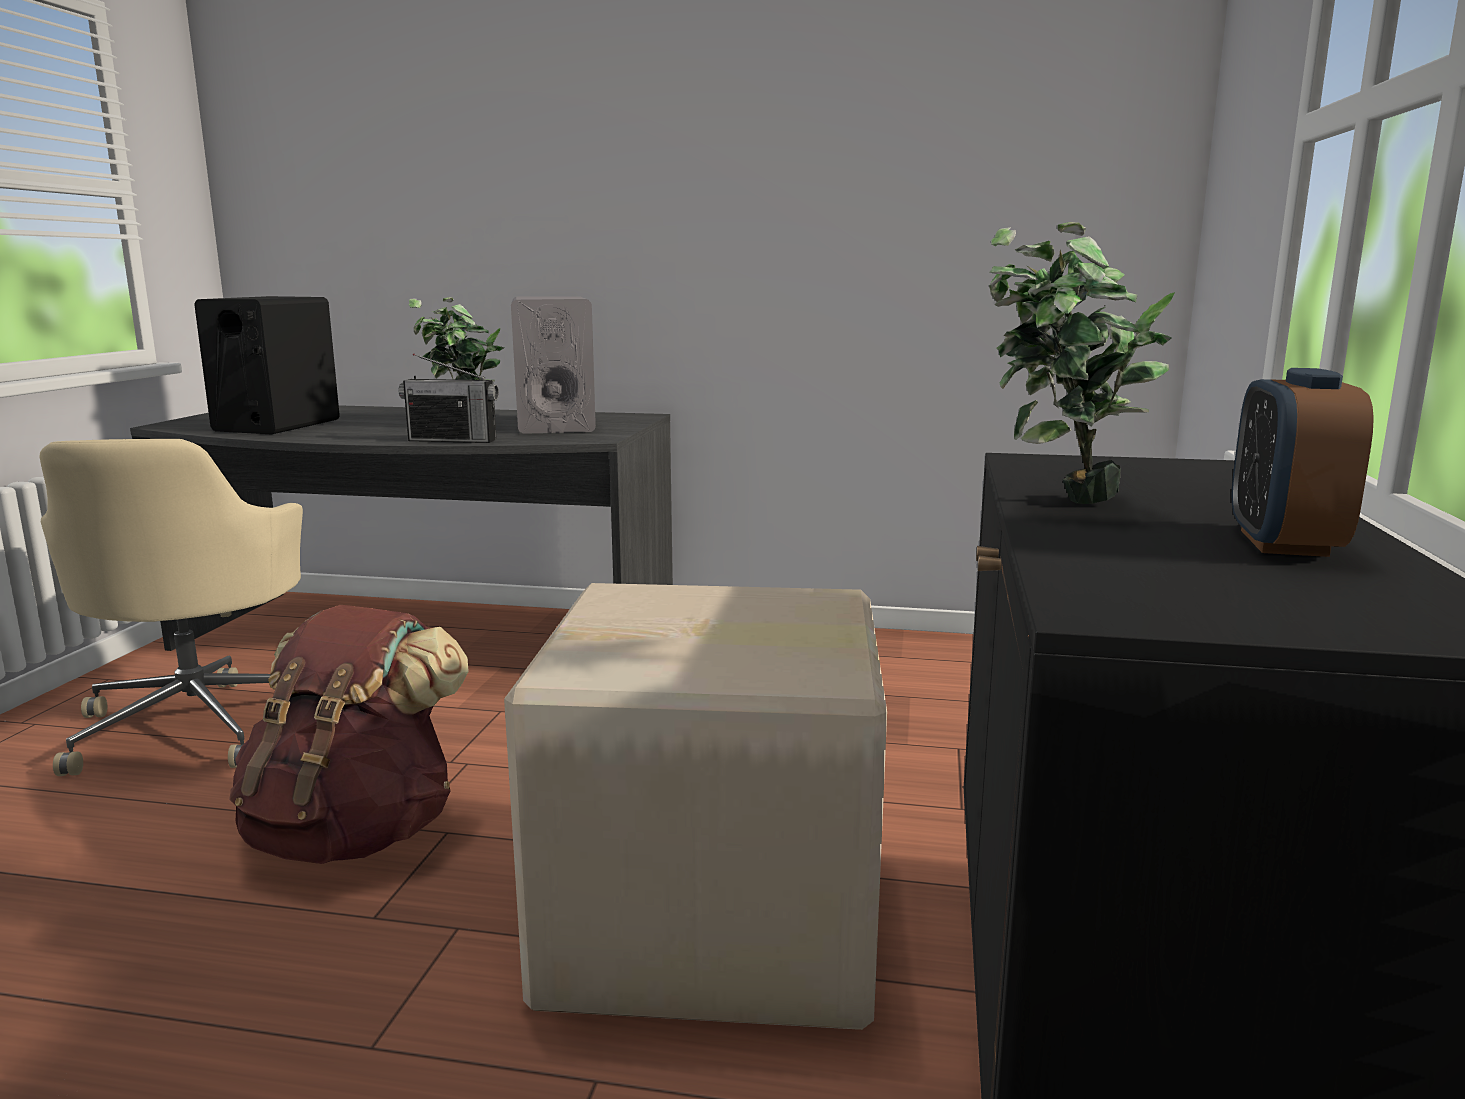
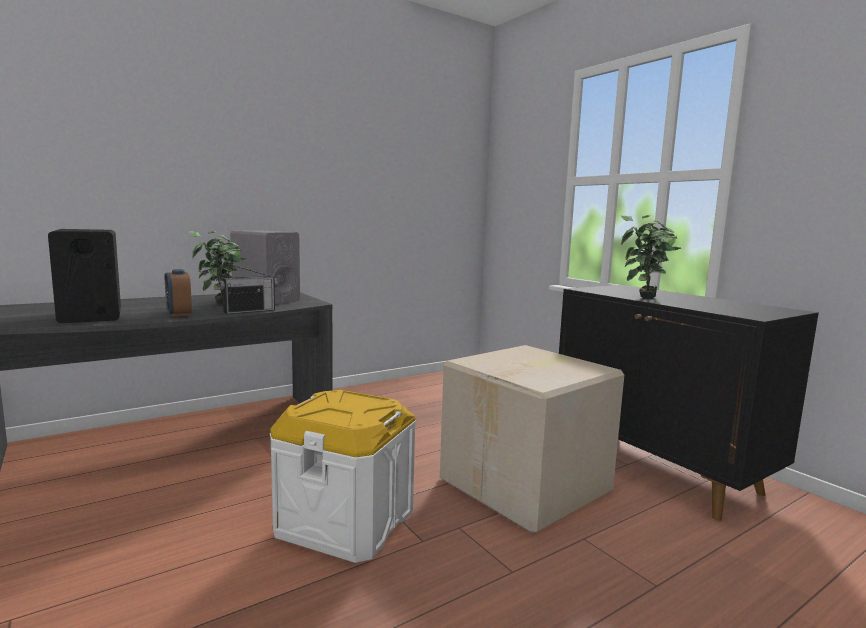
camera: 45 degrees left, 5 degrees down
(201, 724) = (131, 520): beige office chair -> none
(356, 833) = (345, 521): brown backpack -> white storage box
(1283, 543) = (711, 301): alarm clock -> alarm clock (179, 314)

